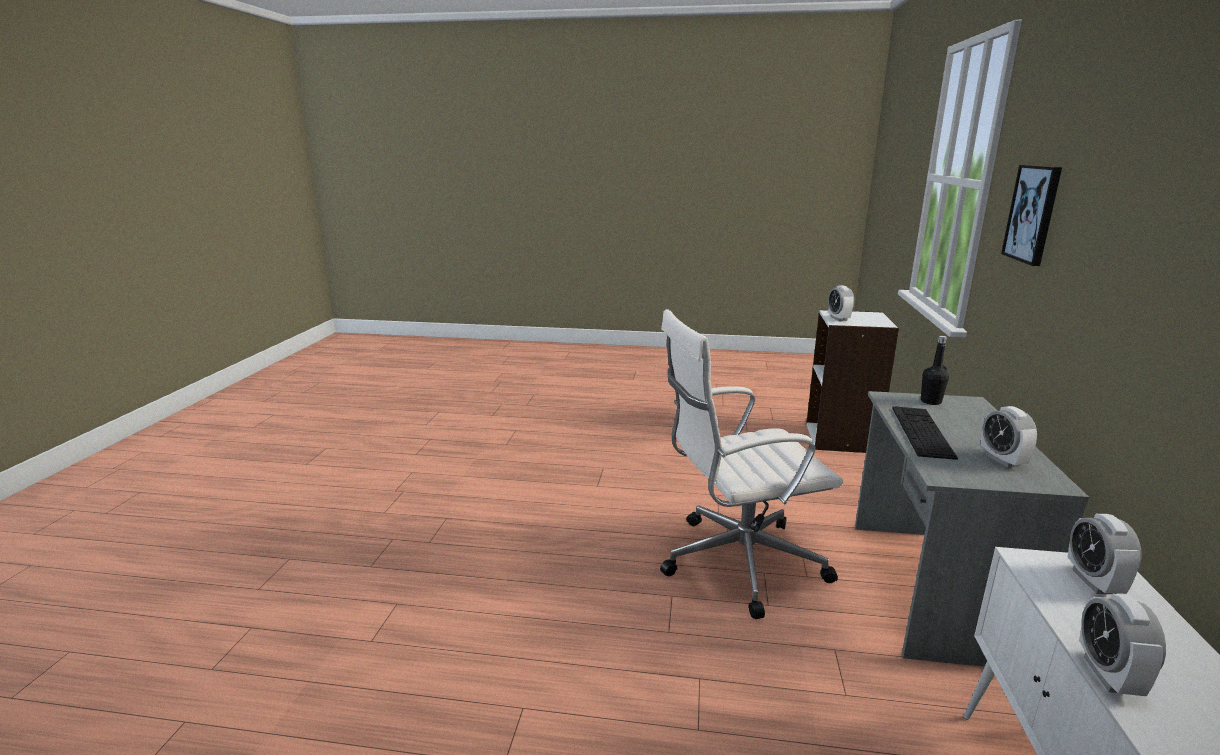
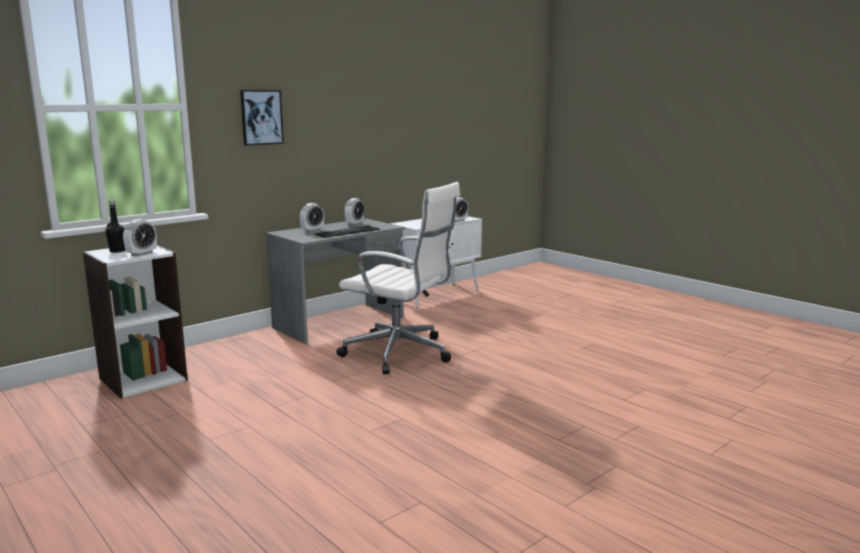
camera: 140 degrees left, 5 degrees down
(931, 401) = (296, 235): black bottle -> black bottle (117, 251)
(1093, 581) = (413, 223): alarm clock -> alarm clock (312, 230)

